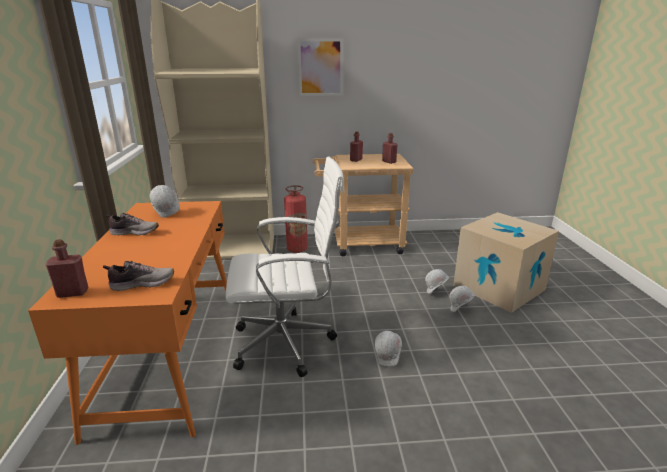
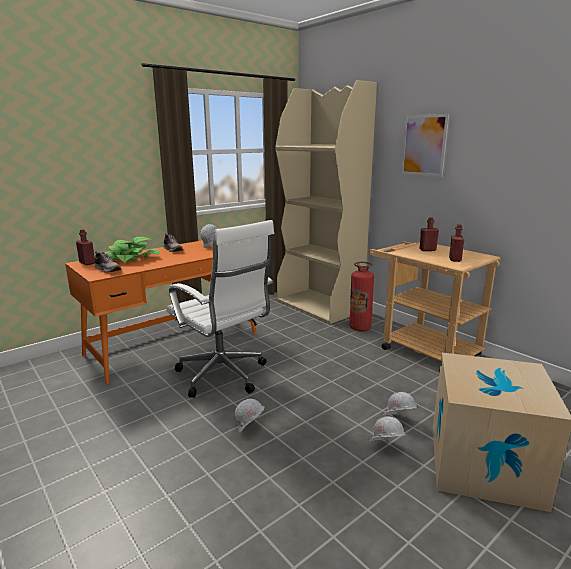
camera: 55 degrees right, 5 degrees down
(117, 261) = (131, 258): none -> potted plant

